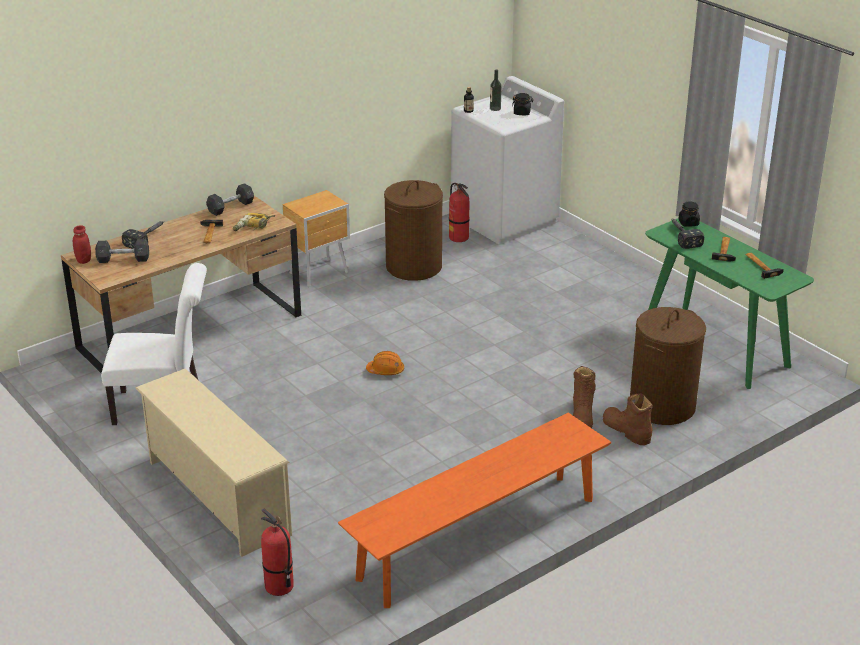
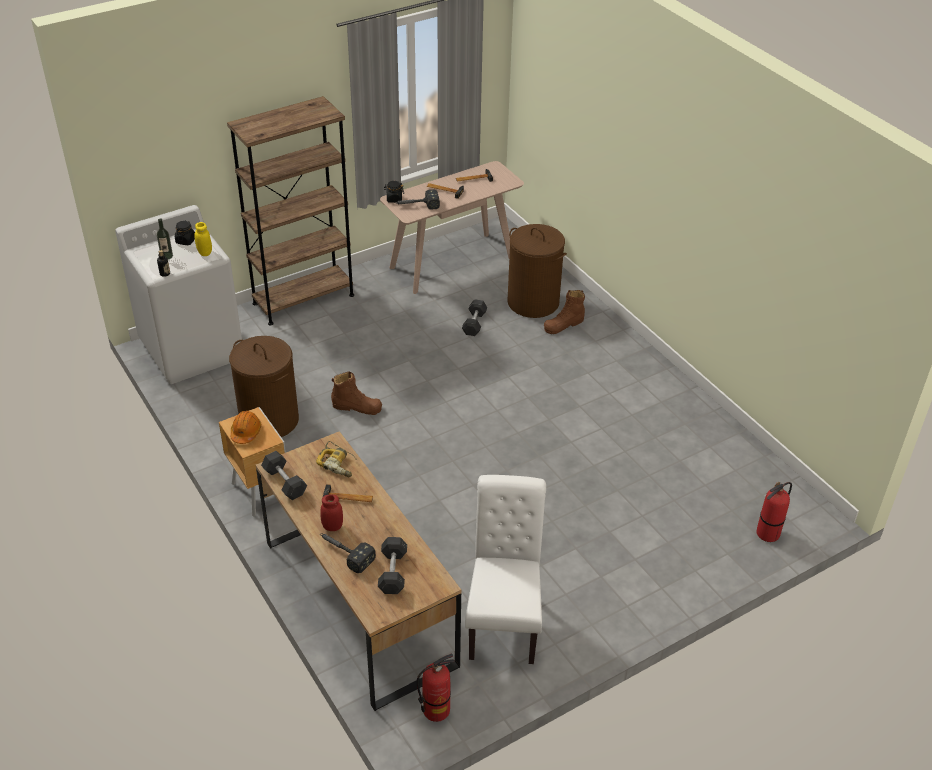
camera: 85 degrees left, 10 degrees up
(83, 260) = (388, 609): red jar -> red jar (332, 526)
(216, 497) = (653, 576): beige shoe rack -> none
(386, 370) = (460, 453): orange hard hat -> orange hard hat (246, 432)
(459, 238) = (219, 383): fire extinguisher -> fire extinguisher (436, 710)
(478, 538) = (699, 417): orange bench -> none
(506, 122) = (205, 253): none -> yellow jar
(582, 415) = (541, 344): brown boot -> brown boot (357, 407)
(603, 264) = (303, 299): none -> brown bookcase
(603, 367) = (474, 323): none -> grey dumbbell
(715, 346) = (452, 262): green console table -> beige console table

